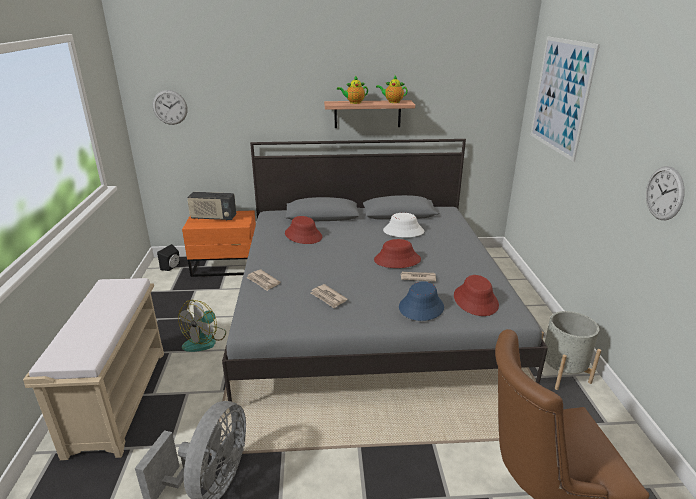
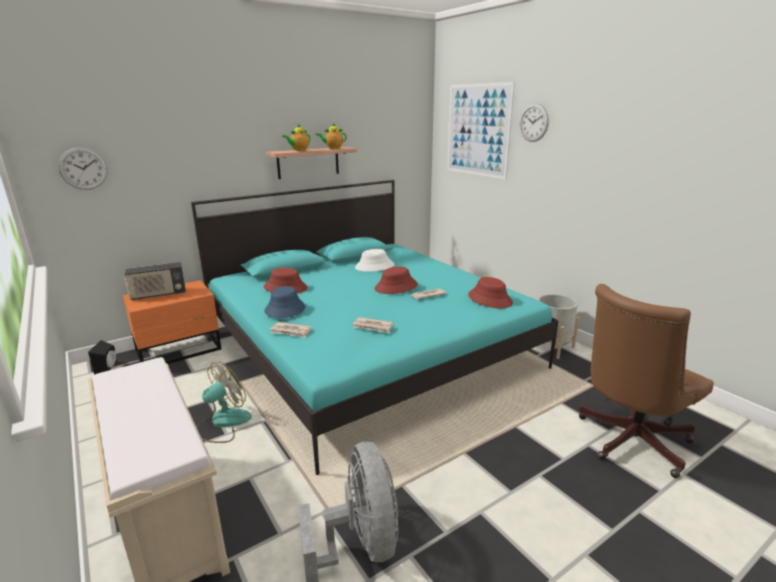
camera: 30 degrees left, 5 degrees down
(205, 340) = (222, 423): fan -> fan turned 135 degrees counterclockwise
(369, 311) = (368, 348): grey bed -> turquoise bed
(421, 307) = (456, 314): blue hat -> blue hat (285, 309)
(664, 193) = (610, 179): wall clock -> wall clock (533, 122)

